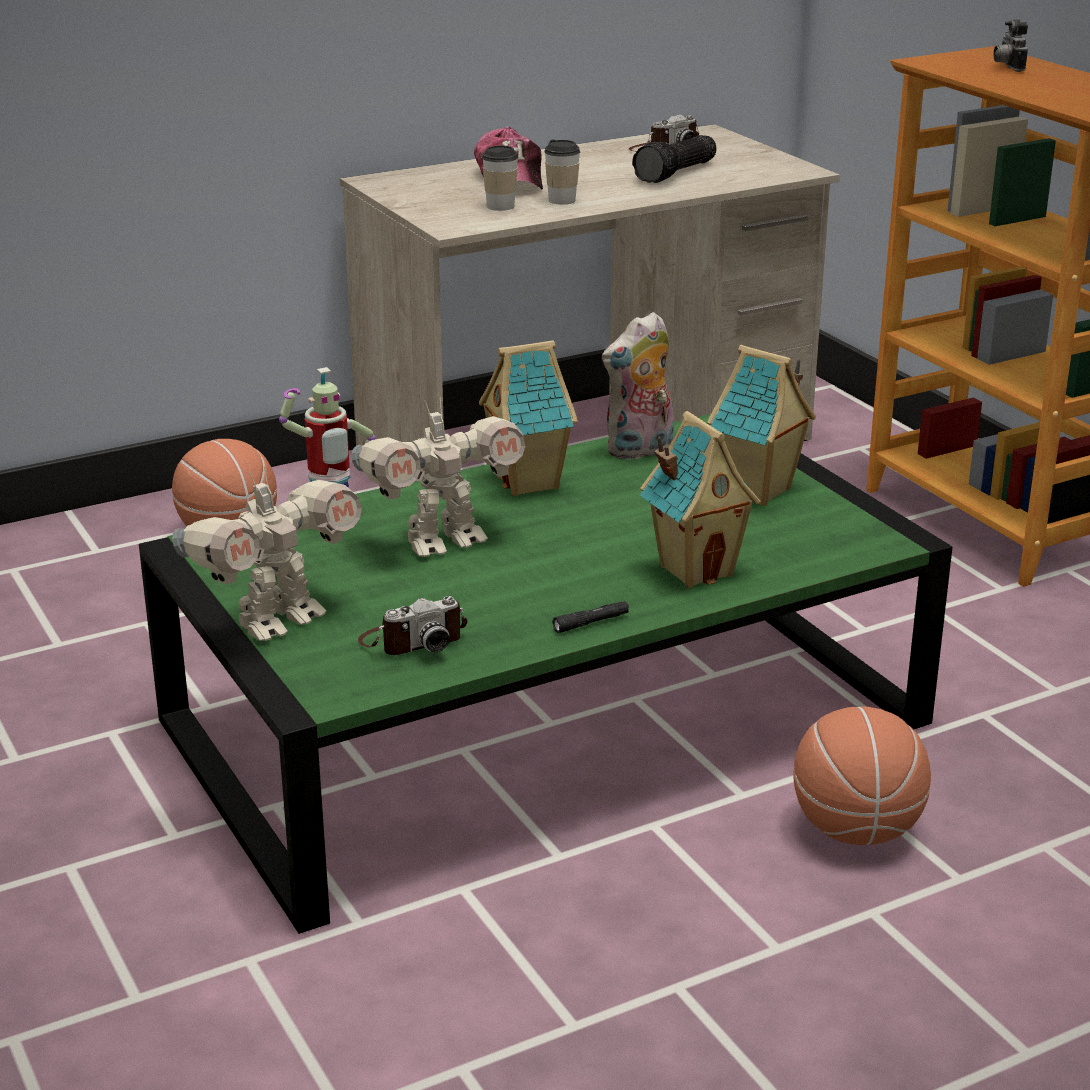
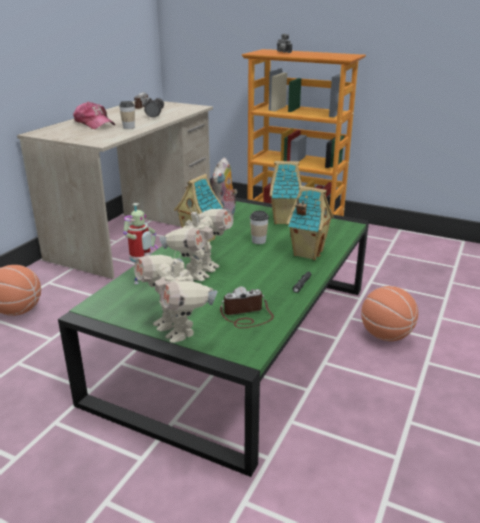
camera: 35 degrees left, 0 degrees up
(277, 621) = (176, 330): toy robot -> toy robot turned 135 degrees clockwise
(413, 640) = (246, 316): camera -> camera turned 135 degrees counterclockwise
(500, 206) = (107, 133): cup -> cup (258, 241)

